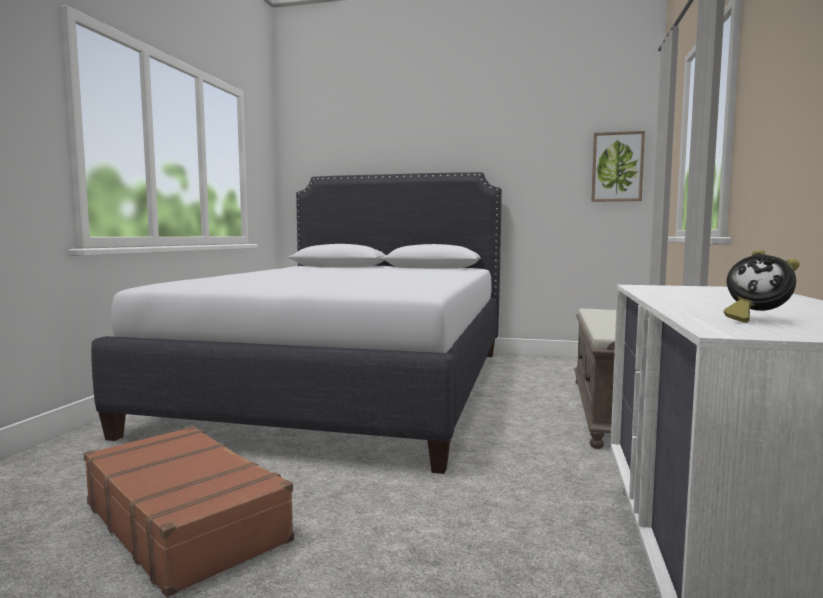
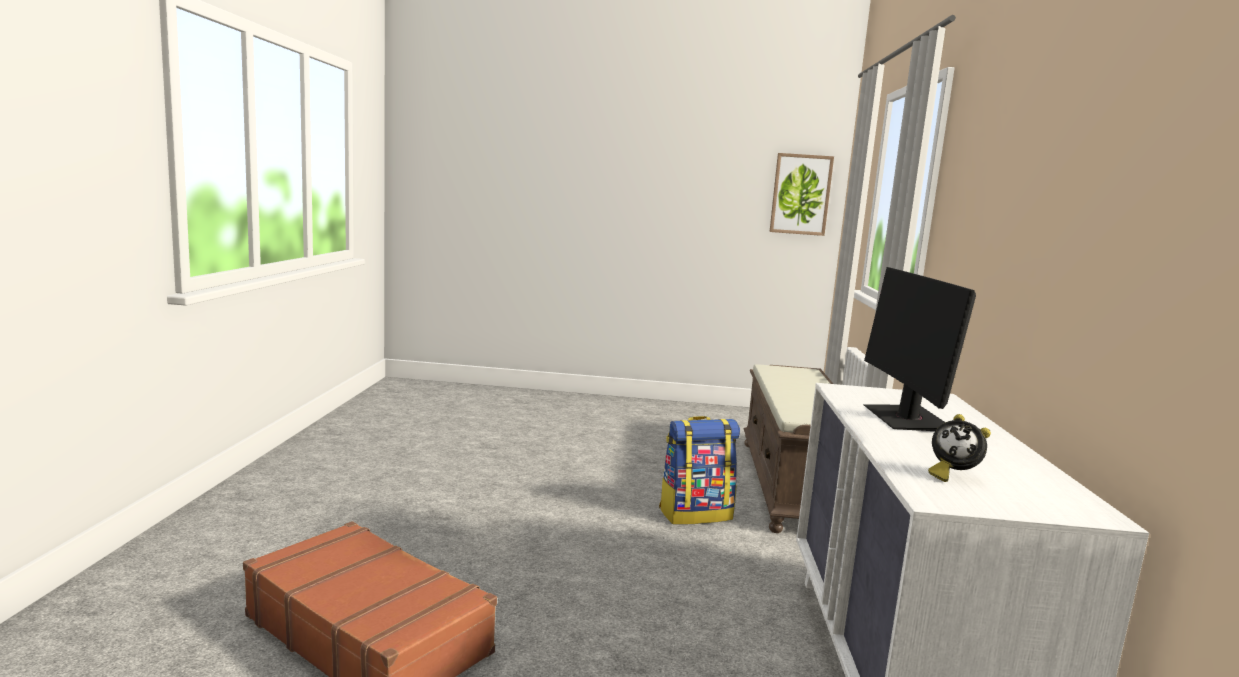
camera: 10 degrees left, 5 degrees up
(349, 386) = (491, 447): white bed -> none
(520, 433) = (695, 514): none -> backpack
(708, 296) = (906, 419): none -> monitor

